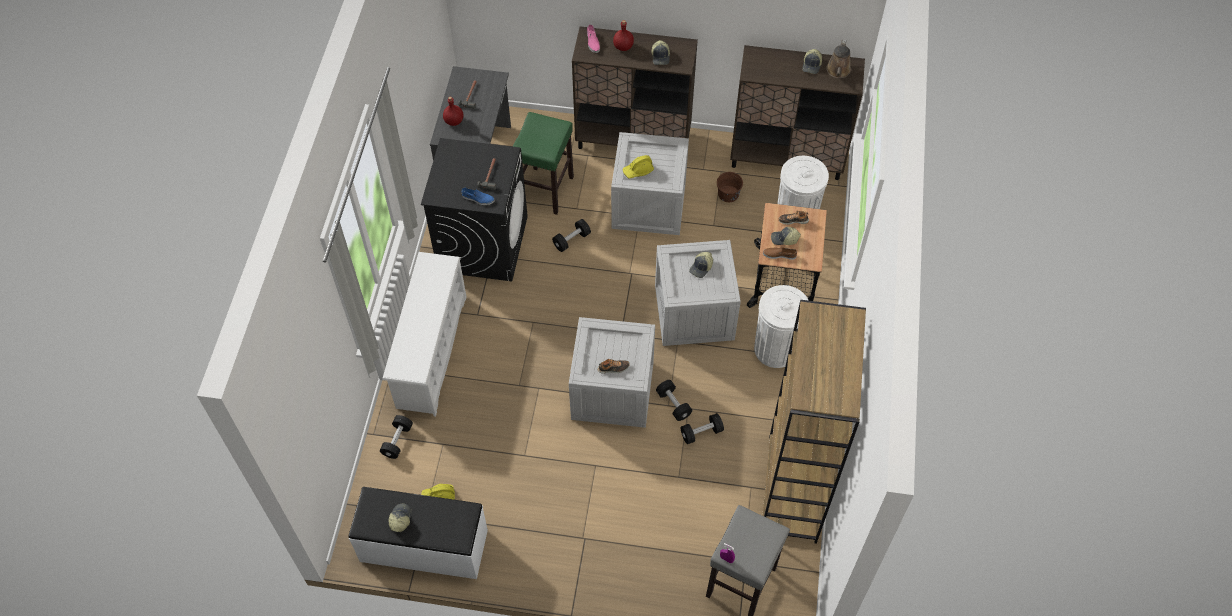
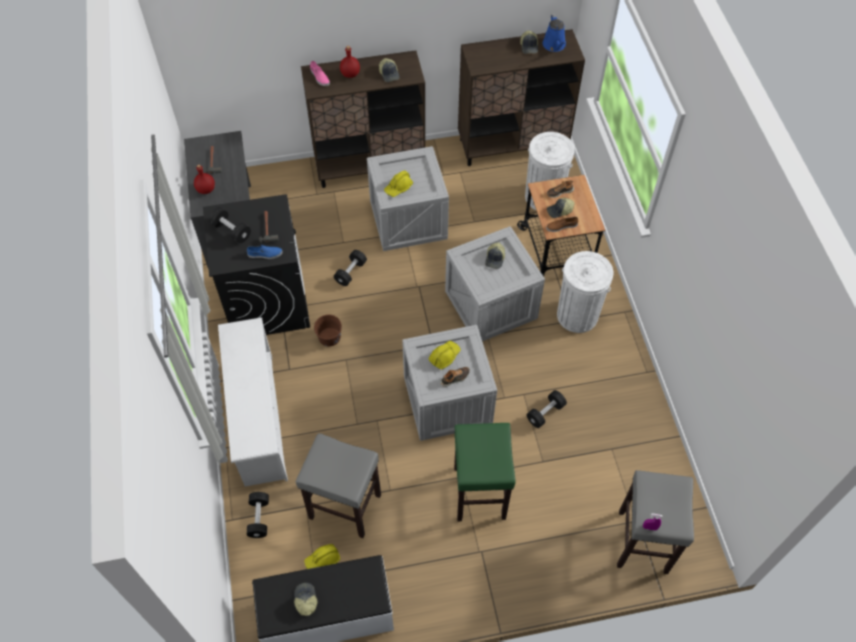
camera: 20 degrees left, 0 degrees up
(477, 456) = (344, 506): none -> grey stool
(545, 191) = (307, 234): green stool -> green stool (480, 493)
(612, 345) = (444, 356): none -> yellow hard hat
(673, 404) = (509, 395): black dumbbell -> black dumbbell (231, 231)
(728, 194) = (475, 190): brown bucket -> brown bucket (329, 337)
(793, 489) = (649, 438): brown bookcase -> none
(838, 71) = (554, 45): brown watering can -> blue watering can

